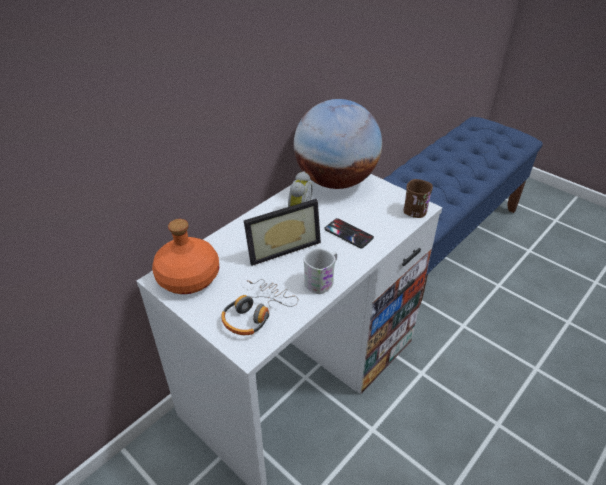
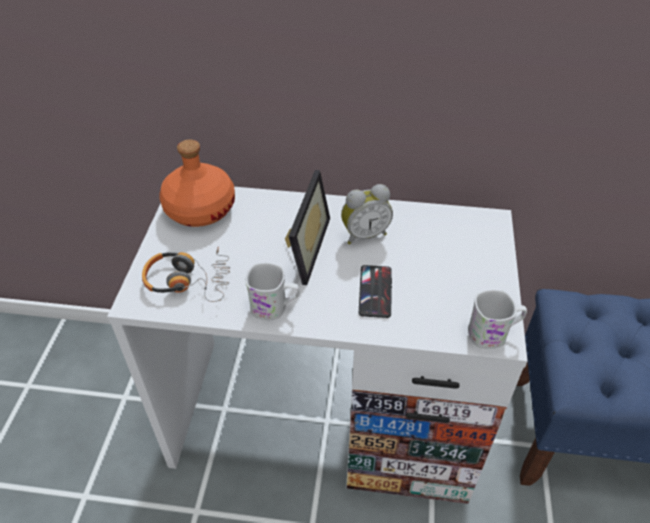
camera: 55 degrees right, 5 degrees up
(281, 246) = (301, 247): picture frame -> picture frame turned 105 degrees counterclockwise
(335, 181) = (461, 233): globe -> none
(416, 208) = (493, 334): brown mug -> white mug

